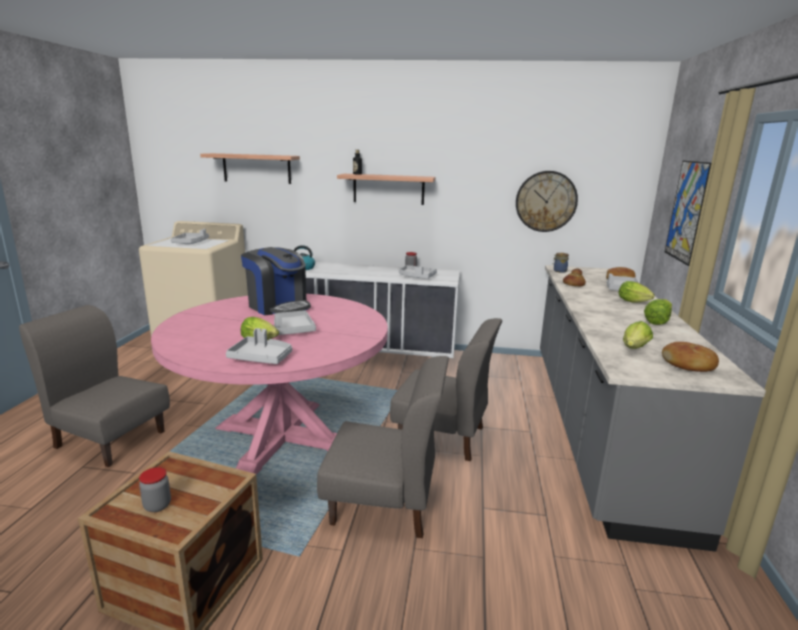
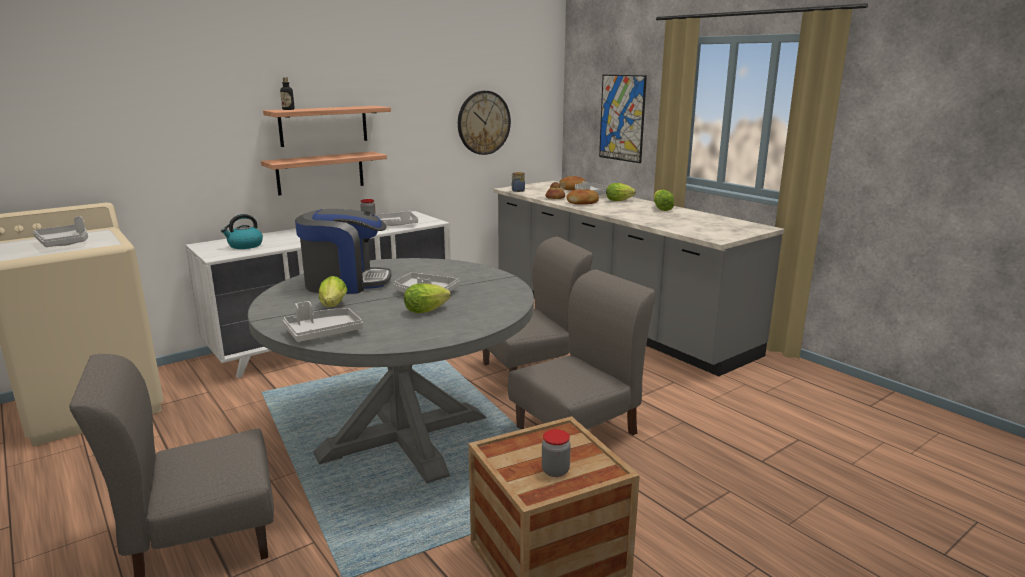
camera: 45 degrees left, 0 degrees up
(256, 168) = (124, 113): shelf -> shelf (320, 173)
(261, 358) = (470, 319): grey tray -> grey tray (323, 333)
(281, 437) = (403, 435): pink dining table -> grey dining table
(634, 349) = (692, 227): lettuce -> lettuce (333, 307)
(688, 364) = (732, 227): bread -> bread (583, 202)

